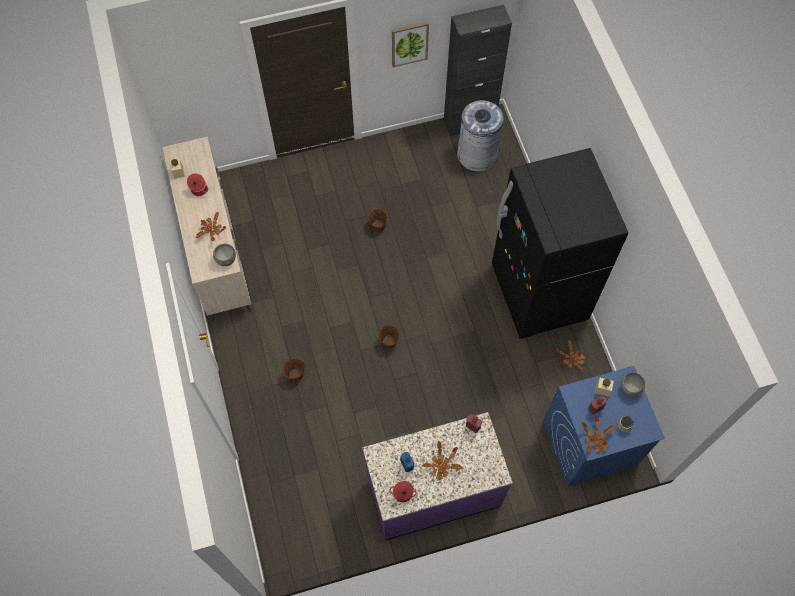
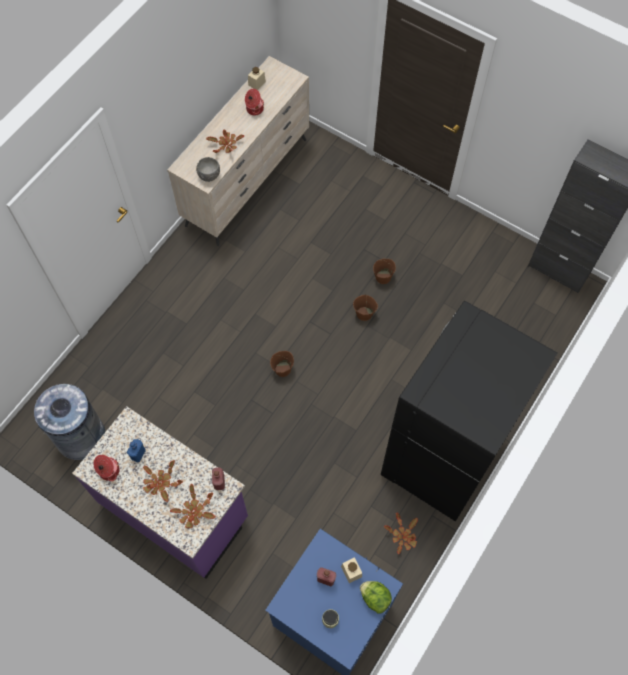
camera: 50 degrees right, 0 degrees up
(296, 374) = (191, 321): brown bucket -> brown bucket (364, 313)
(409, 43) = (535, 136): picture -> none
(477, 155) = (532, 301): grey trash can -> grey trash can (81, 436)
(595, 439) = (294, 602): potted plant -> potted plant (194, 512)
(630, 388) = (375, 598): grey bowl -> lettuce

